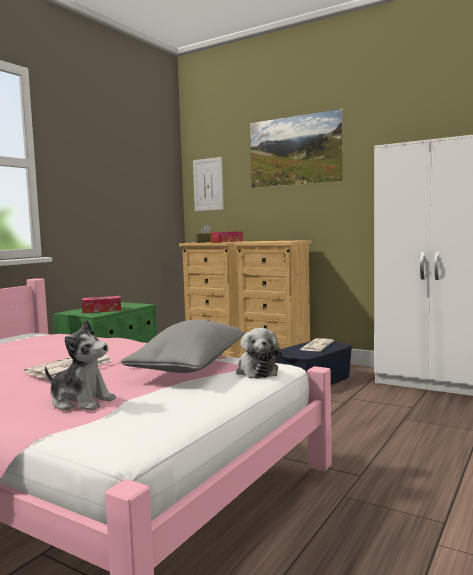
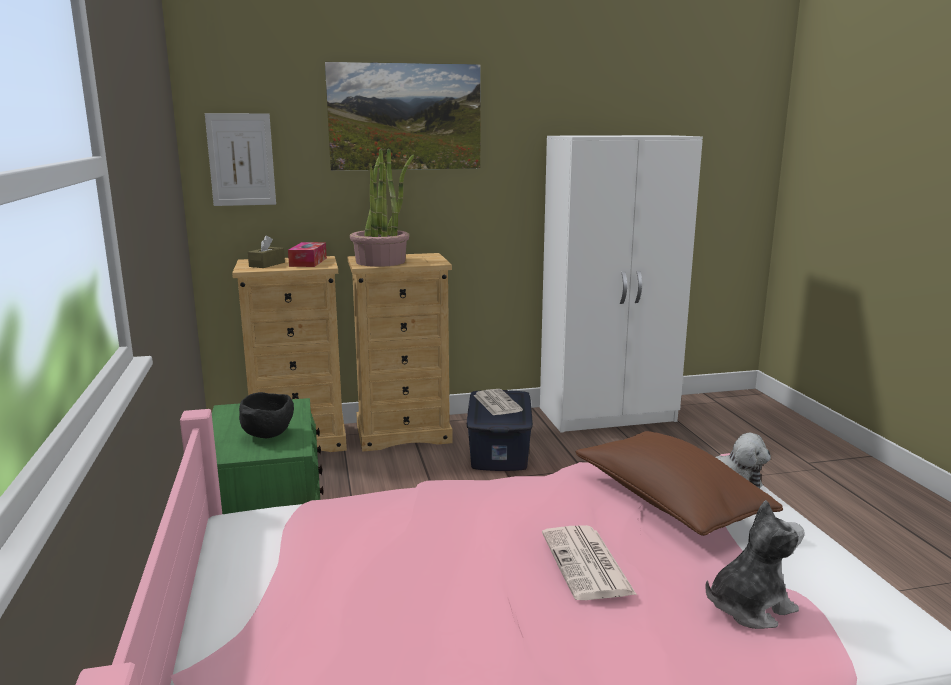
camera: 45 degrees left, 10 degrees up
(102, 310) = (268, 434): tissue box -> black bowl
(190, 367) = (669, 503): grey pillow -> brown pillow
(260, 241) = (381, 262): none -> potted plant

